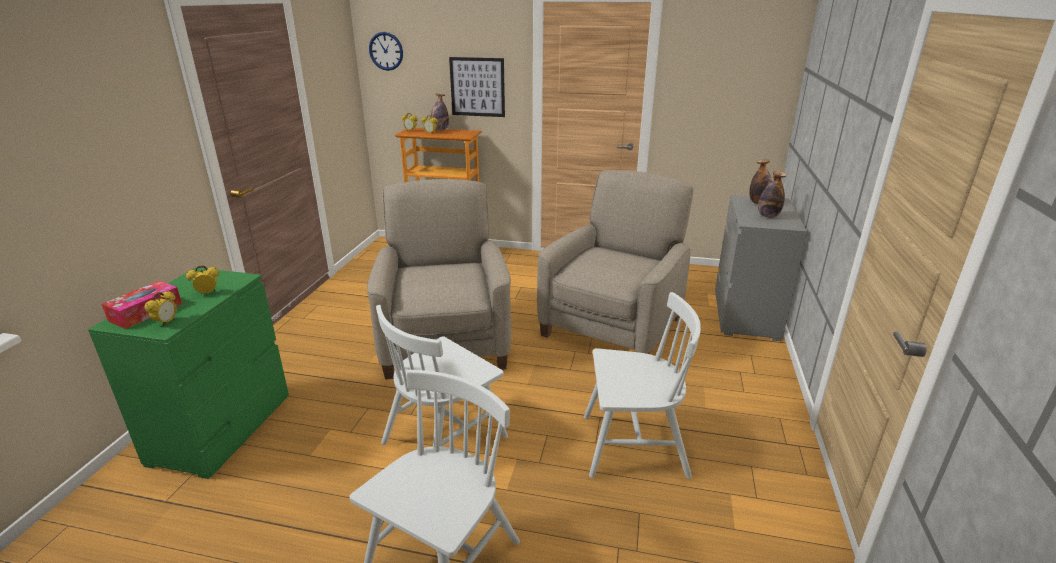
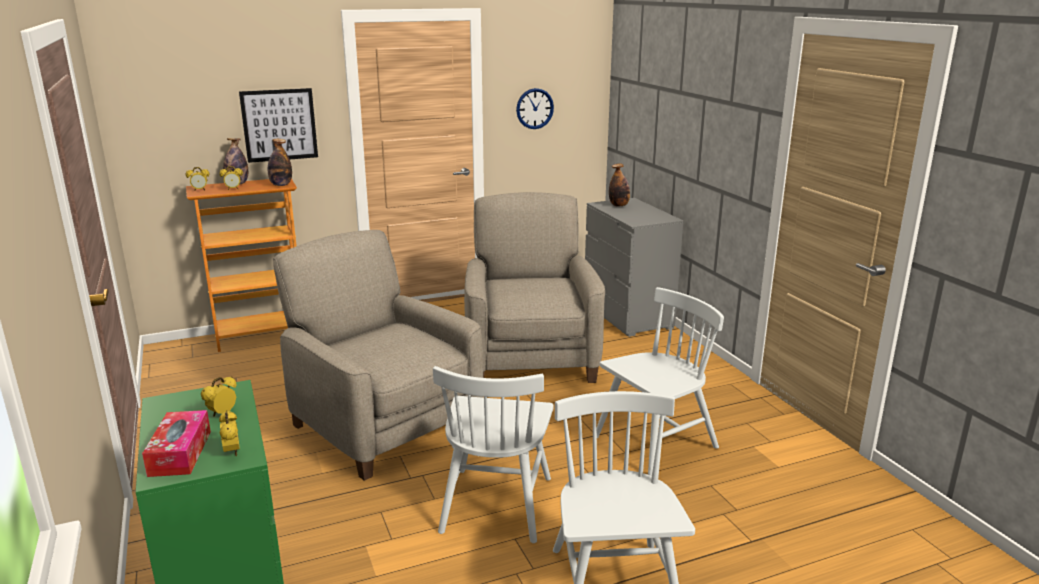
camera: 35 degrees left, 5 degrees down
(386, 51) = (143, 90): wall clock -> wall clock (534, 108)
(768, 216) = (640, 214): bottle -> bottle (281, 185)

